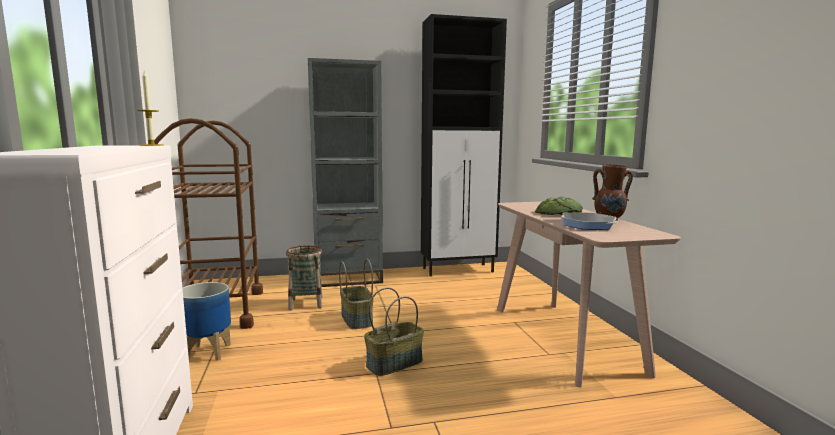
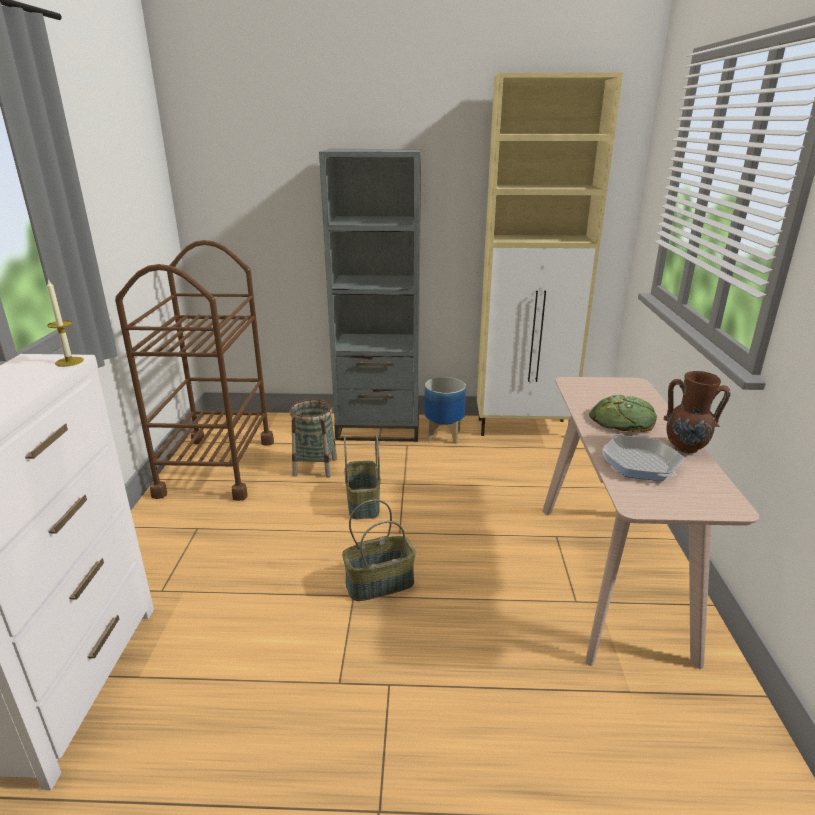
camera: 15 degrees right, 15 degrees up
(207, 352) = (189, 532): planter -> planter (443, 435)
(459, 270) = (524, 428): black cabinet -> beige cabinet

